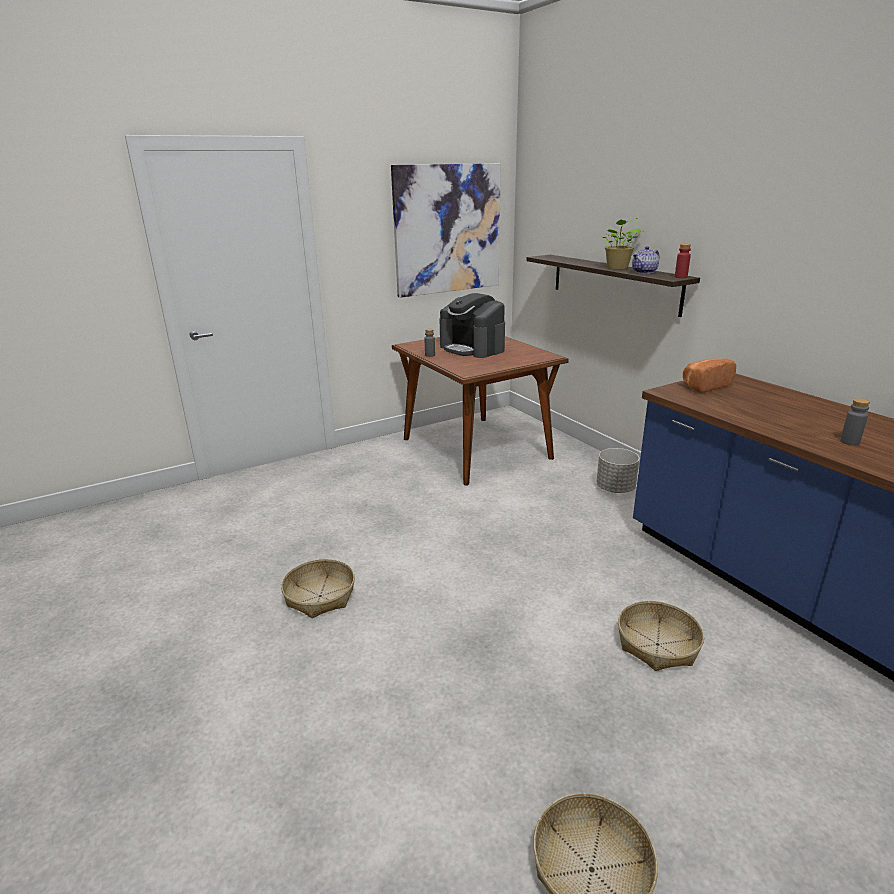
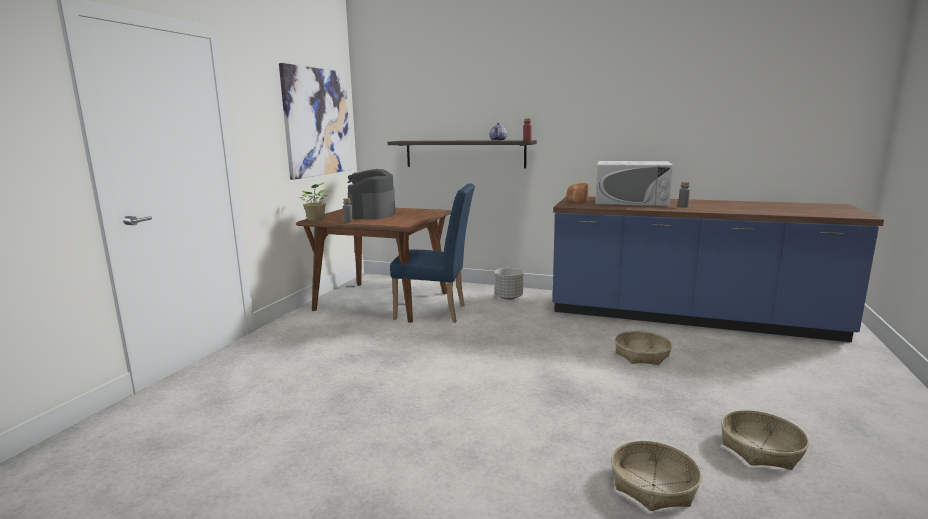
camera: 40 degrees left, 10 degrees down
(320, 596) = (414, 416): basket -> basket (654, 485)
(472, 348) = (372, 214): coffee machine -> coffee machine turned 90 degrees clockwise
(506, 481) = (436, 312): none -> blue chair
(617, 268) = (474, 140): potted plant -> potted plant (316, 219)
(788, 407) = (631, 201): none -> white microwave

